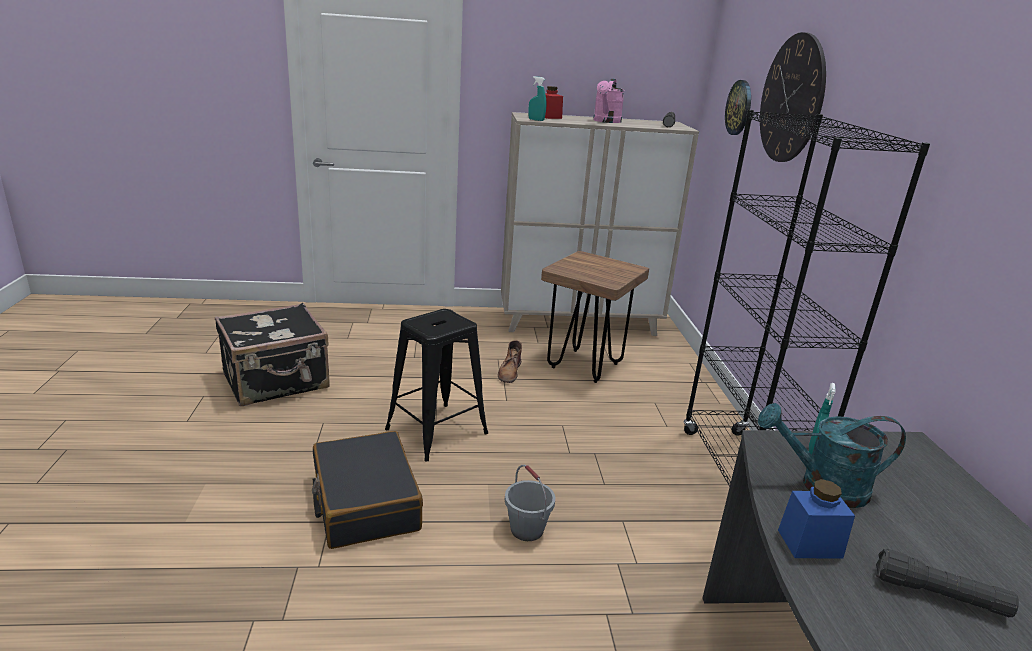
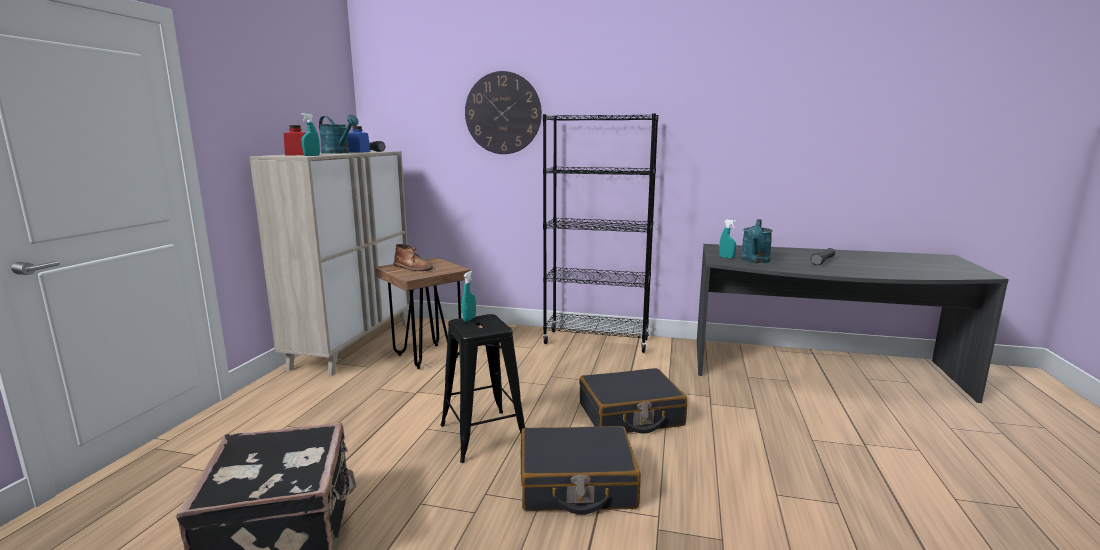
camera: 70 degrees left, 10 degrees down
(452, 315) = (469, 319): none -> turquoise spray bottle
(509, 371) = (408, 387): brown boot -> brown boot (413, 268)
(527, 529) = (630, 415): grey bucket -> black suitcase
(606, 121) = (338, 153): pink watering can -> turquoise watering can
(739, 107) = (429, 129): wall clock -> none
(809, 544) = (800, 269): blue jar -> blue jar (359, 152)

